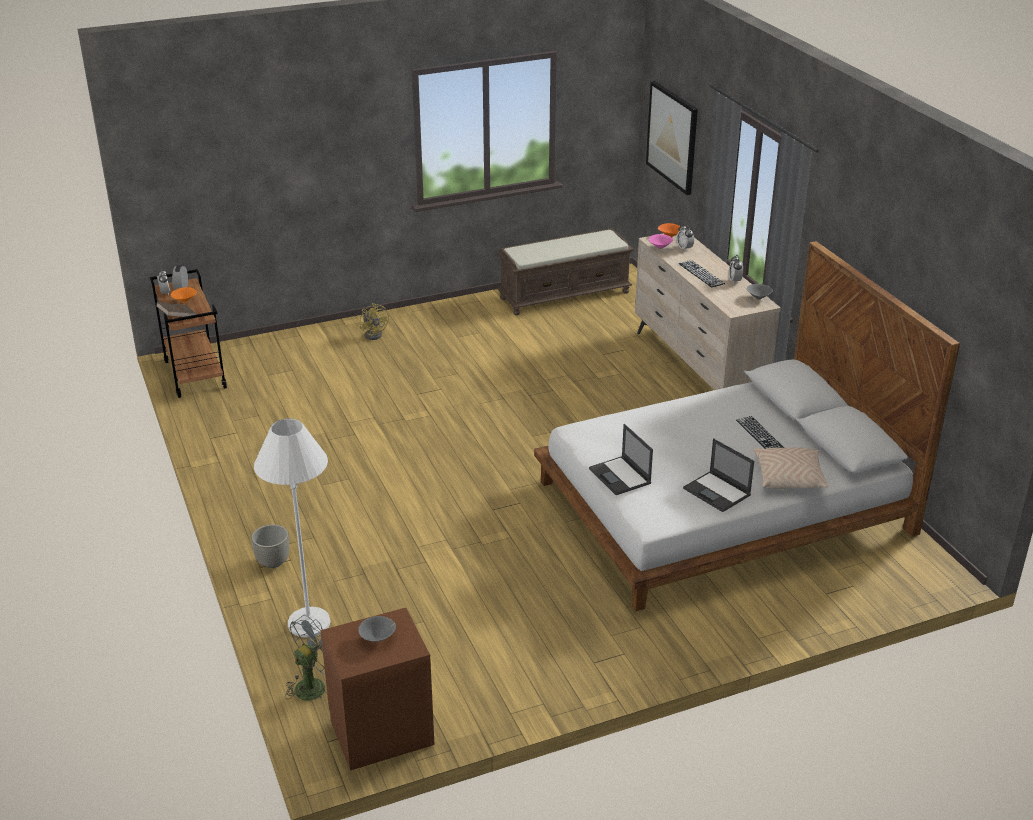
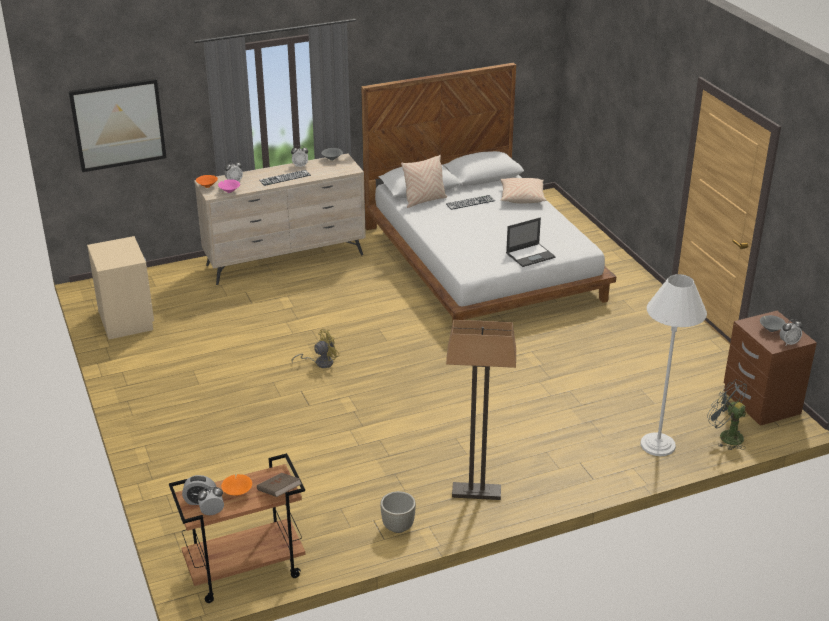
camera: 90 degrees left, 0 degrees up
(259, 489) = (476, 493): none -> floor lamp
(272, 562) = (585, 472): grey planter -> grey planter (398, 527)
(343, 650) = (788, 343): none -> alarm clock
(374, 334) = (178, 438): yellow fan -> yellow fan (320, 362)
(565, 295) = (127, 320): brown bench -> beige nightstand
(717, 492) = (544, 221): laptop -> none
(757, 402) = (424, 200): none -> beige pillow

